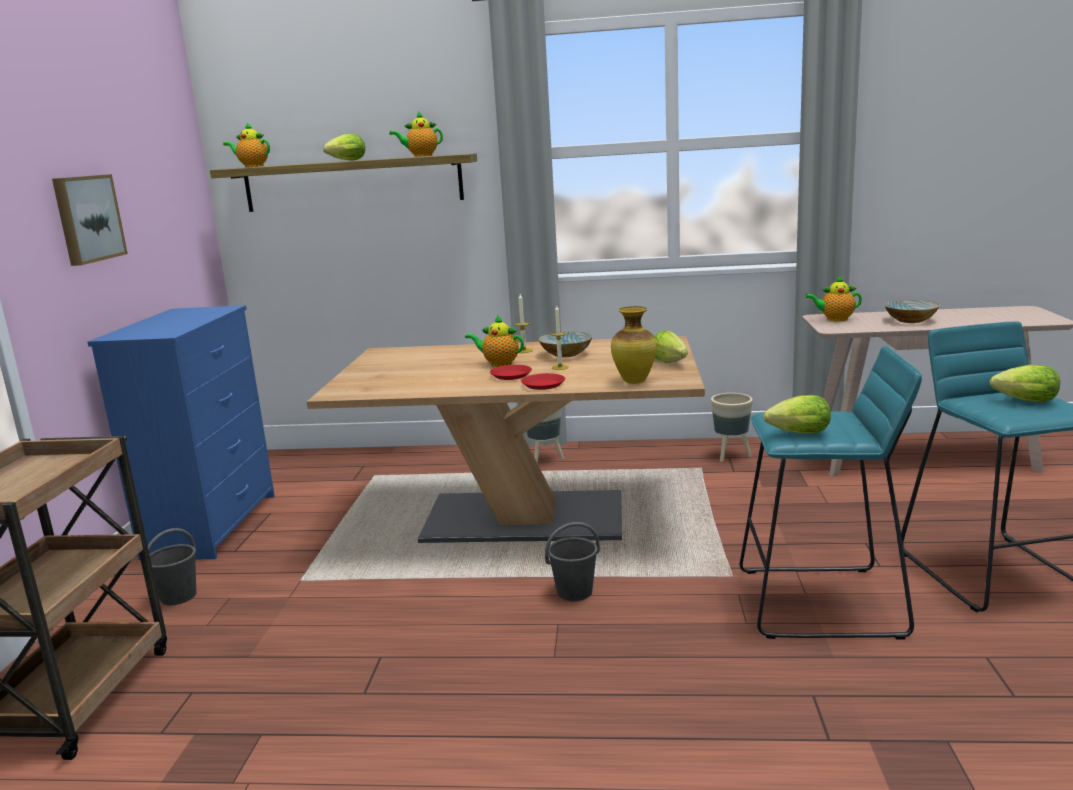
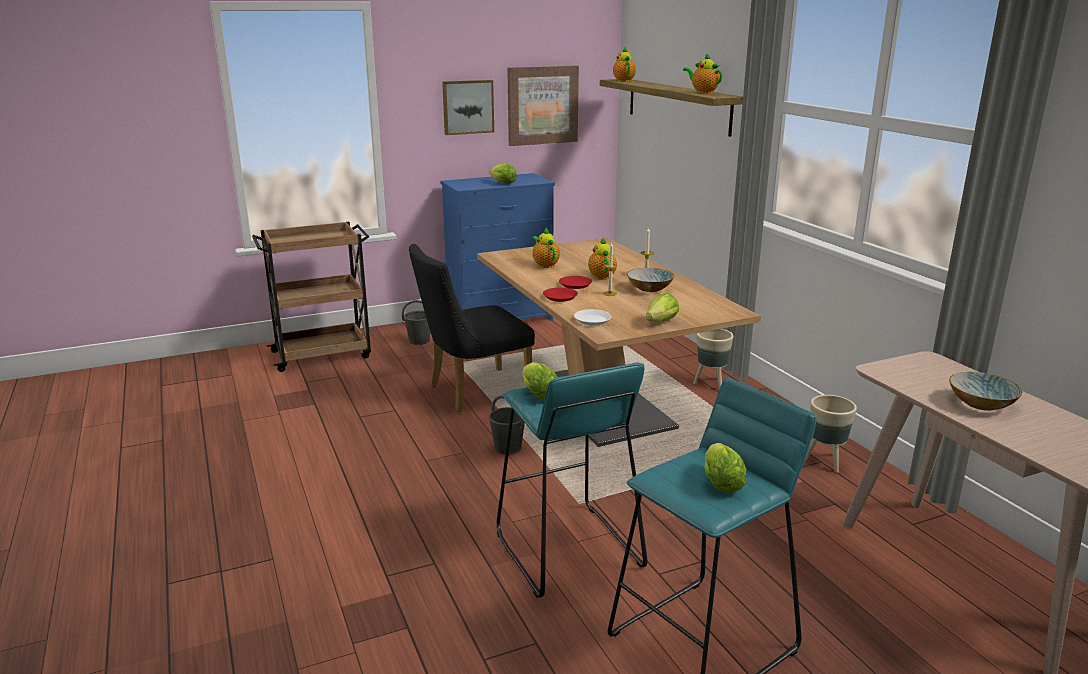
camera: 60 degrees right, 5 degrees up
(156, 210) = (542, 105): none -> picture
(345, 161) = (665, 87): lettuce -> lettuce (502, 183)
(402, 586) = (473, 392): none -> black chair
(634, 382) = (592, 320): vase -> white plate
(835, 319) = (928, 366): teapot -> teapot (545, 265)

